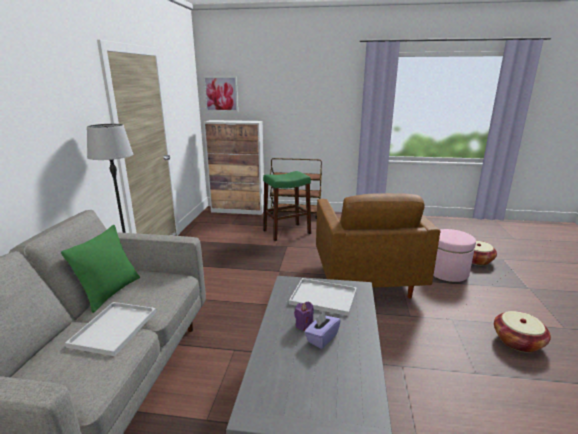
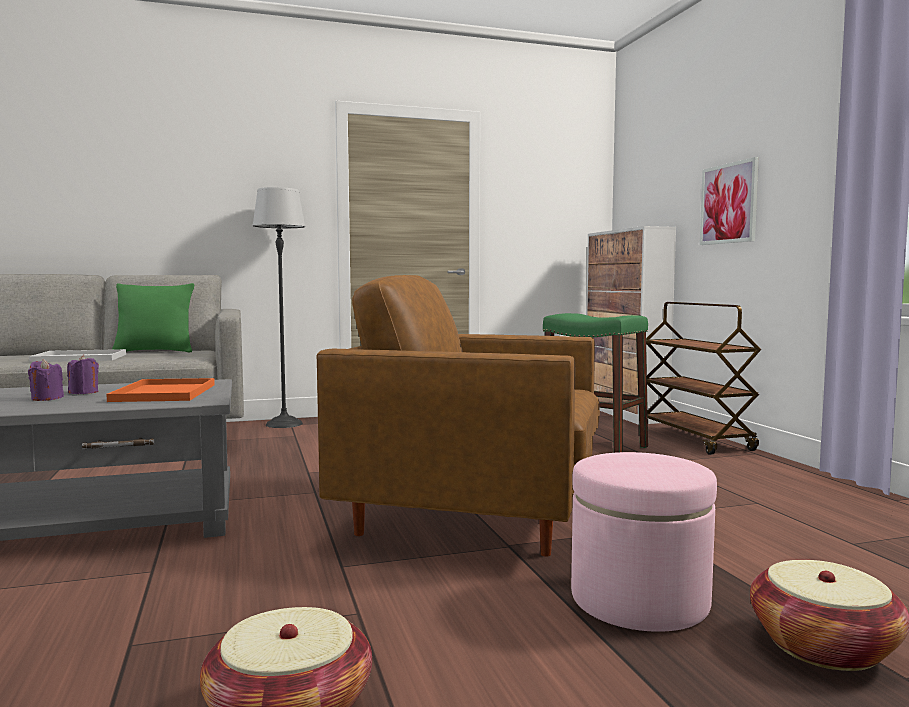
camera: 65 degrees right, 15 degrees down
(221, 94) = (634, 184): picture -> picture (729, 203)
(322, 338) = (46, 398): purple tissue box -> purple candle
(325, 297) = (165, 393): white tray -> orange tray
(365, 278) = (473, 517): brown armchair -> brown armchair turned 45 degrees clockwise

